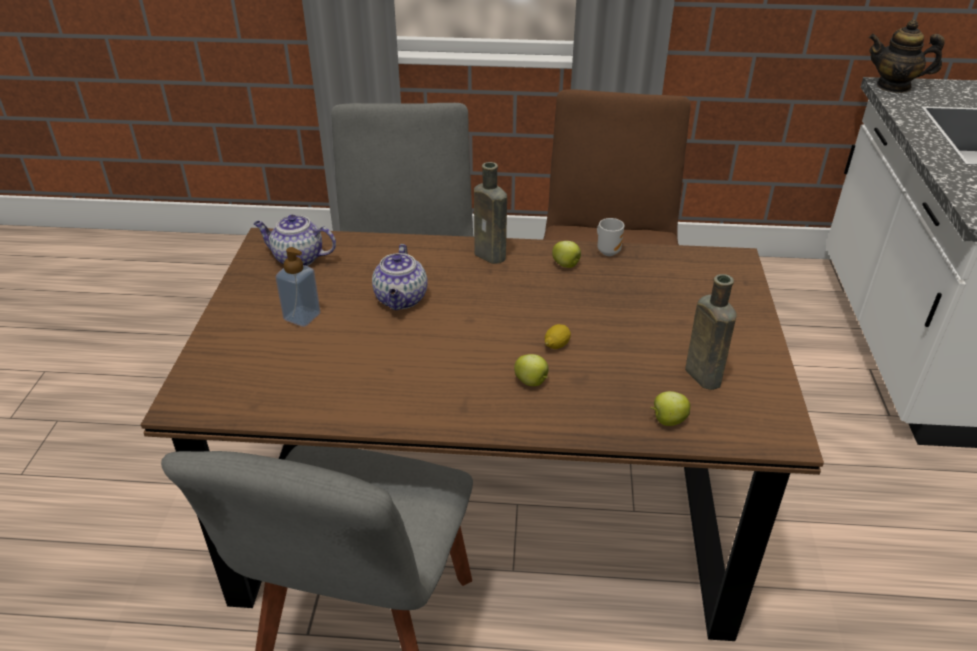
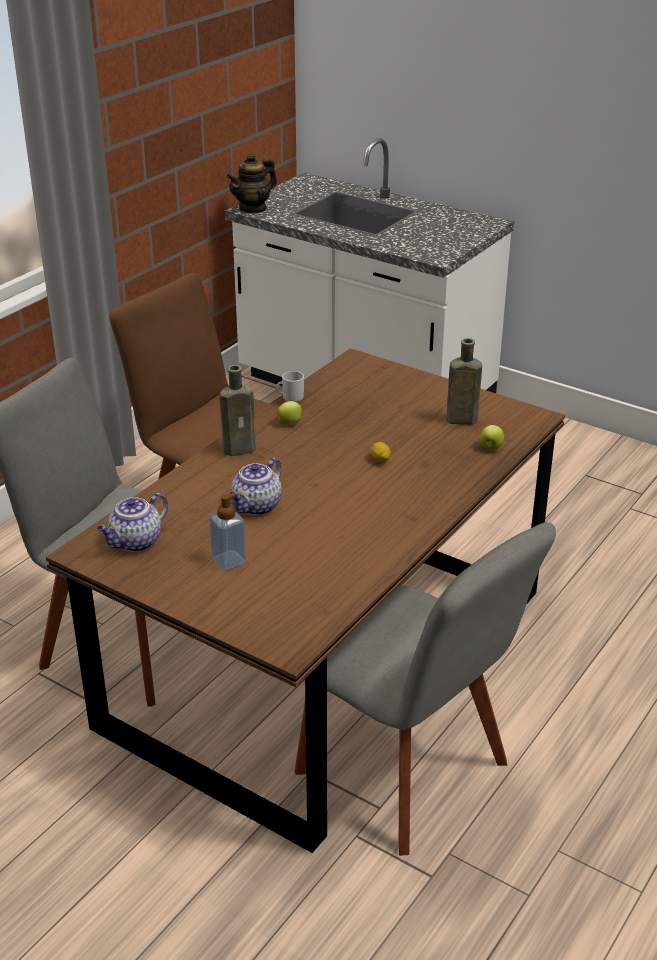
camera: 60 degrees left, 5 degrees down
(401, 300) = (256, 507): teapot -> teapot turned 90 degrees clockwise
(532, 382) = (410, 482): apple -> none

